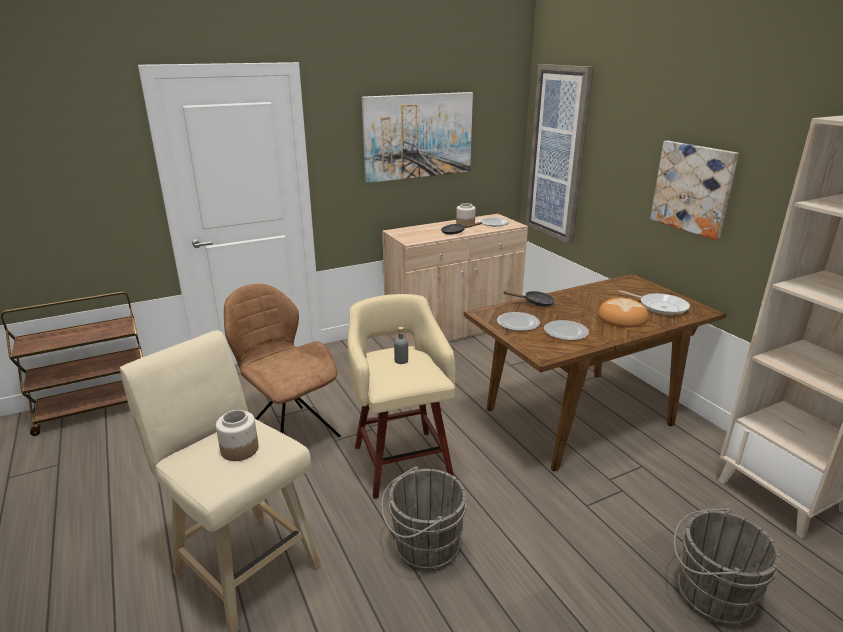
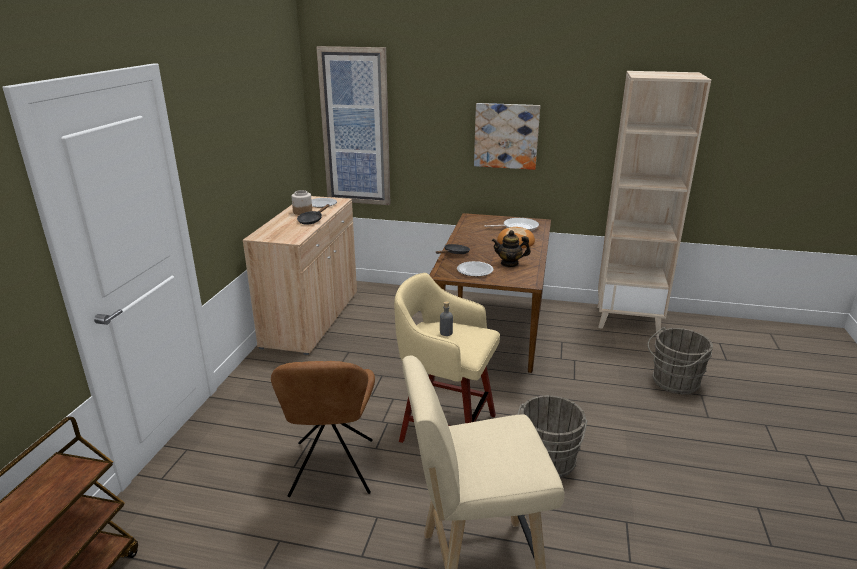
camera: 50 degrees left, 0 degrees up
(239, 450) = (502, 443): jar -> none
(289, 434) = (332, 470): brown chair -> brown chair turned 90 degrees counterclockwise
(418, 136) = (249, 131): picture -> none
(566, 332) = (509, 263): plate -> teapot

